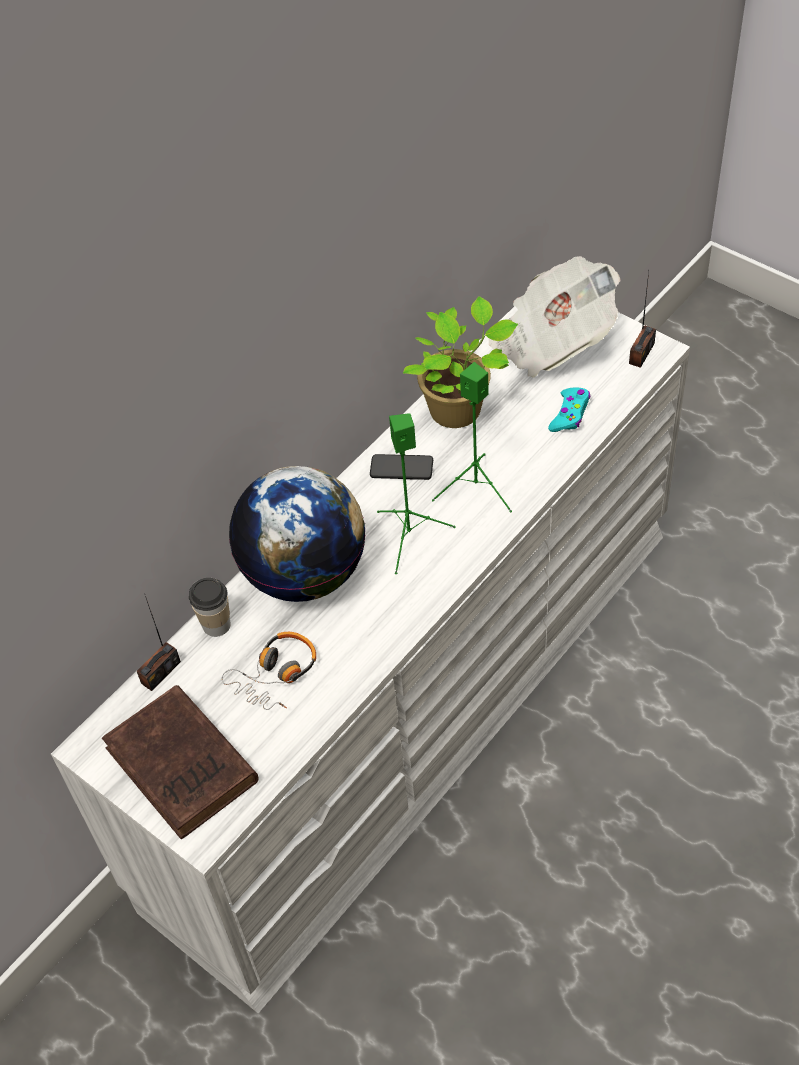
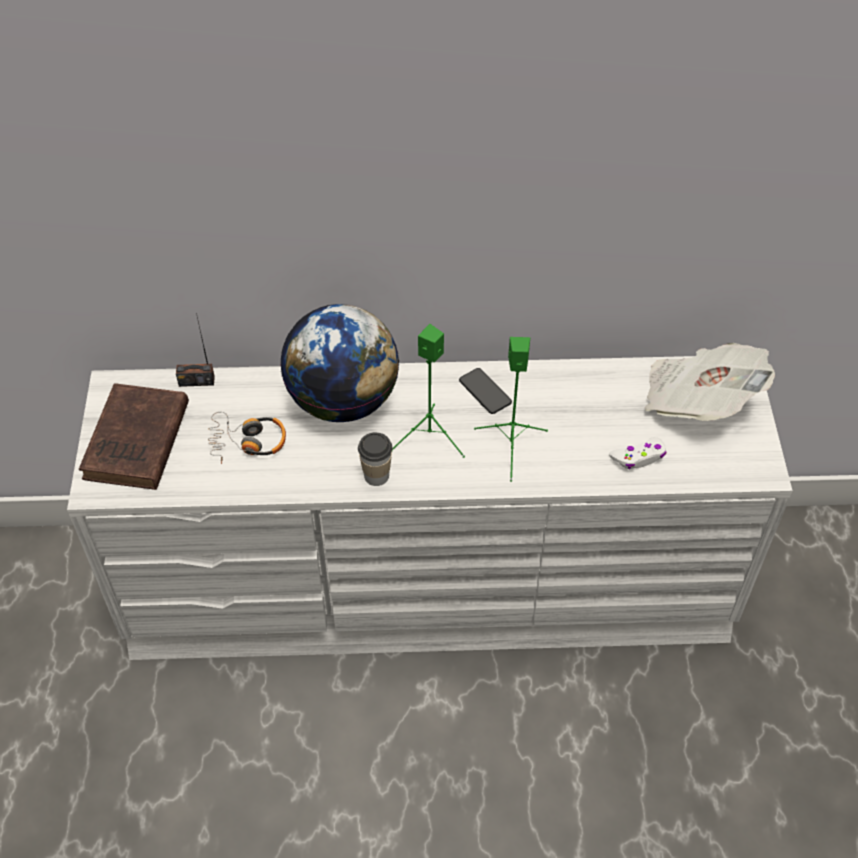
camera: 45 degrees right, 0 degrees up
(216, 624) = (258, 383): cup -> cup (376, 475)
(459, 410) = (572, 389): potted plant -> none
(570, 414) = (639, 457): turquoise game controller -> white game controller
(641, 353) = (749, 463): radio -> none

